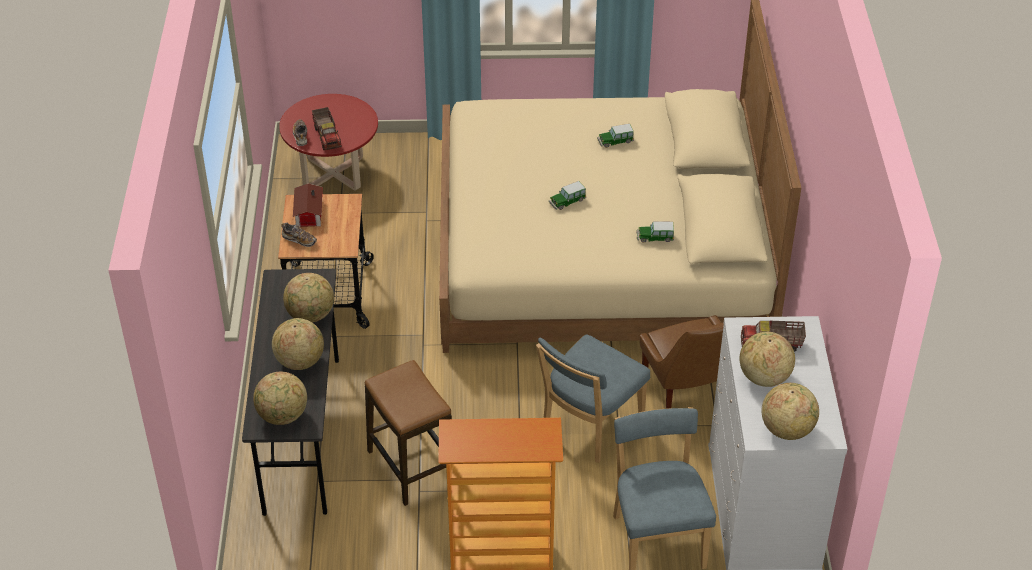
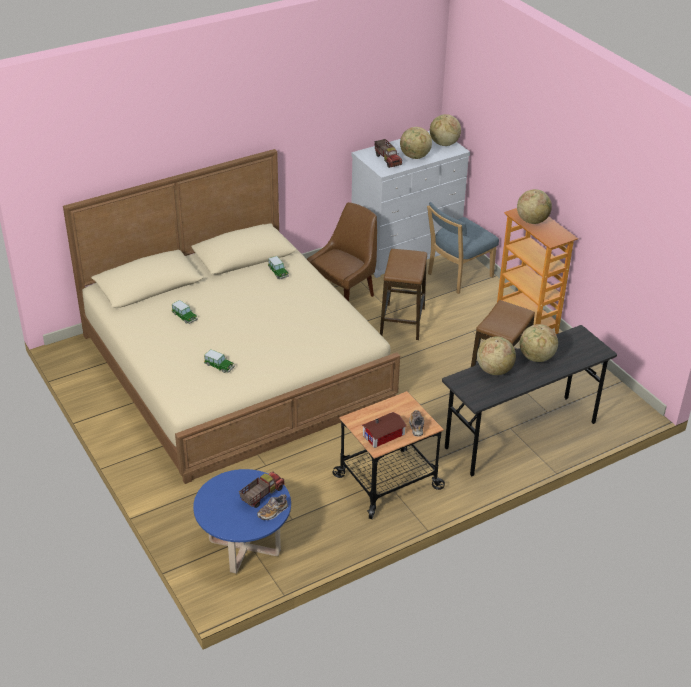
camera: 120 degrees left, 5 degrees down
(283, 416) = (583, 345): globe -> globe (532, 221)
(333, 173) = (244, 547): red coffee table -> blue coffee table
(567, 201) = (270, 317): toy car -> toy car (219, 366)
(589, 427) = (402, 322): blue chair -> stool

